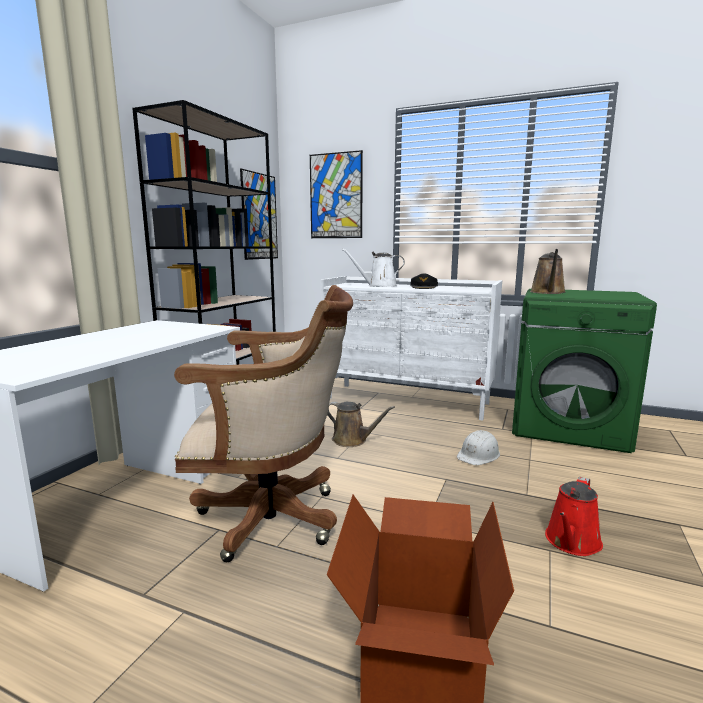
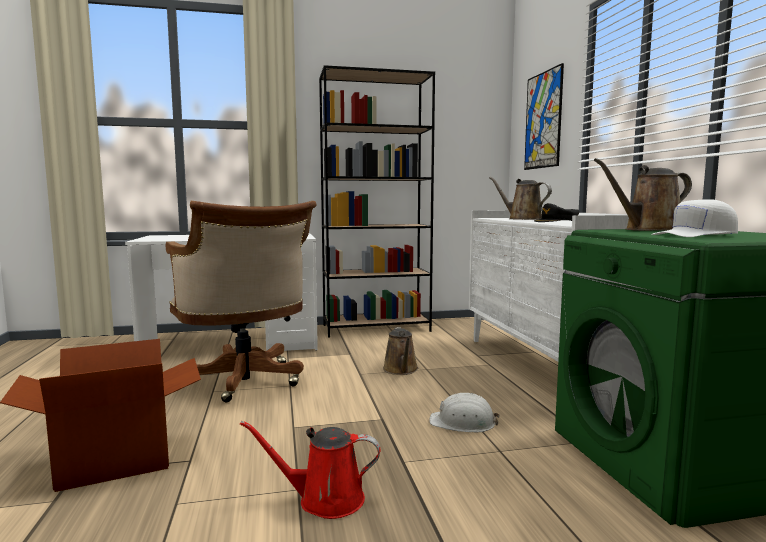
camera: 55 degrees right, 5 degrees down
(259, 216) = (470, 150): picture -> none
(379, 286) = (522, 219): white watering can -> brown watering can
(601, 295) = (696, 235): none -> white cap

